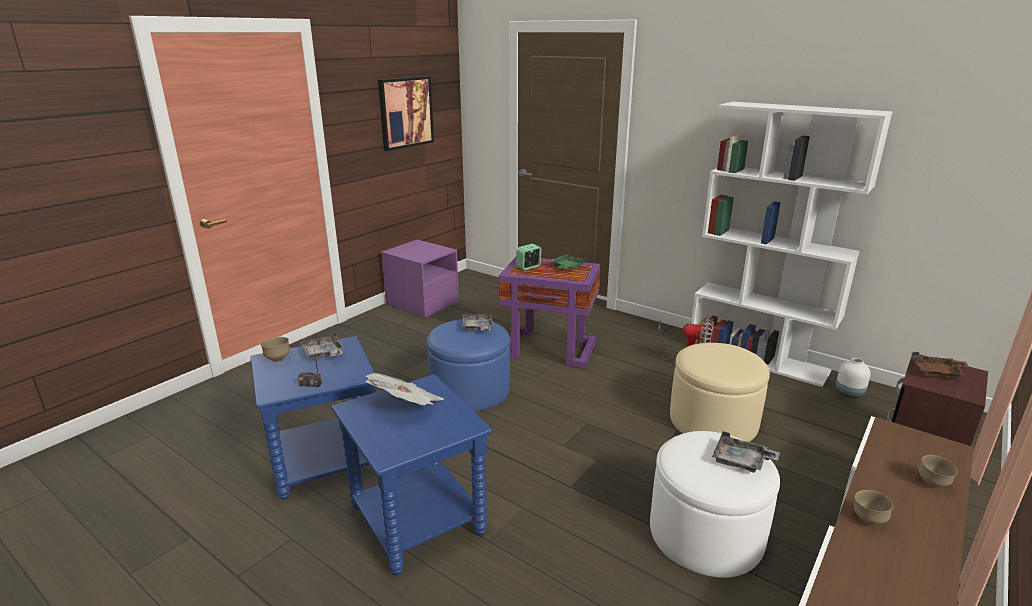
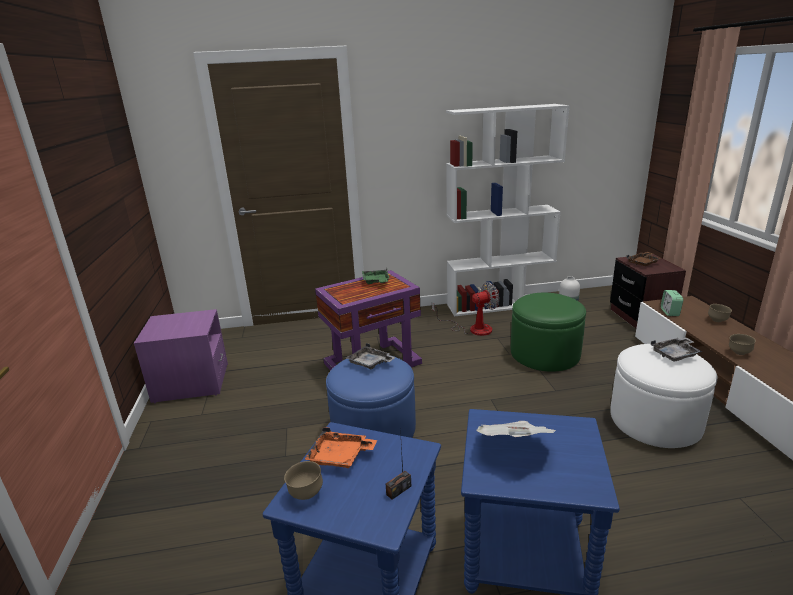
camera: 45 degrees left, 0 degrees up
(323, 354) = (340, 457): grey tray -> orange tray
(405, 112) = (106, 167): picture -> none
(528, 267) = (347, 293): alarm clock -> alarm clock (669, 312)
(713, 421) = (545, 354): beige ottoman -> green ottoman

